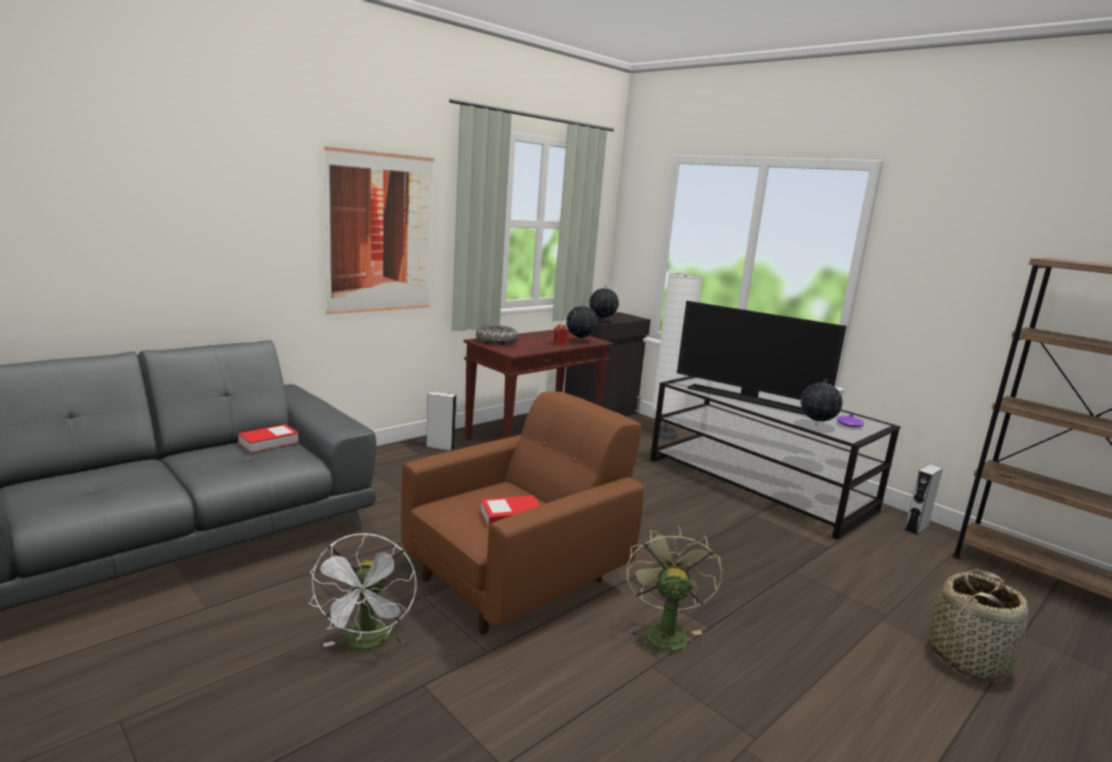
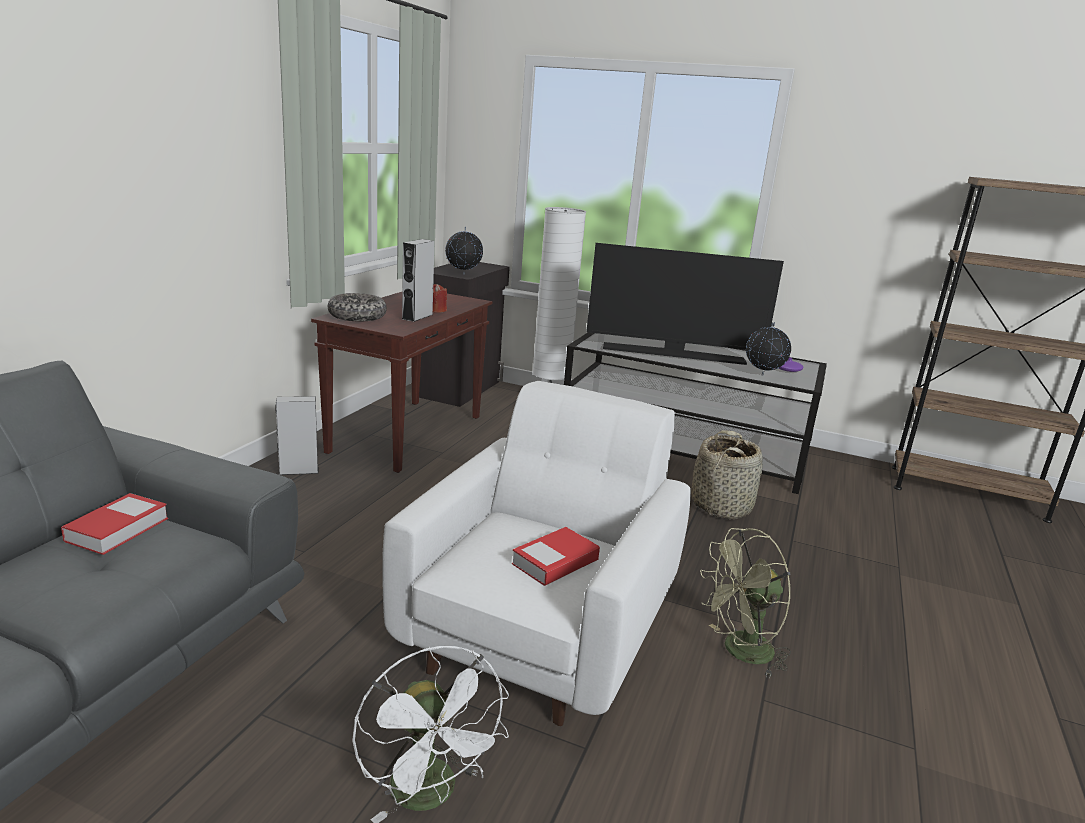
camera: 25 degrees left, 5 degrees up
(381, 233) = (182, 169): picture -> none
(519, 578) = (541, 632): brown armchair -> white armchair
(580, 341) = (455, 304): globe -> none
(663, 632) = (740, 652): green fan -> green fan turned 90 degrees counterclockwise
(916, 528) = (846, 465): grey speaker -> grey speaker (417, 317)
(968, 658) = (988, 592): basket -> basket (721, 506)

